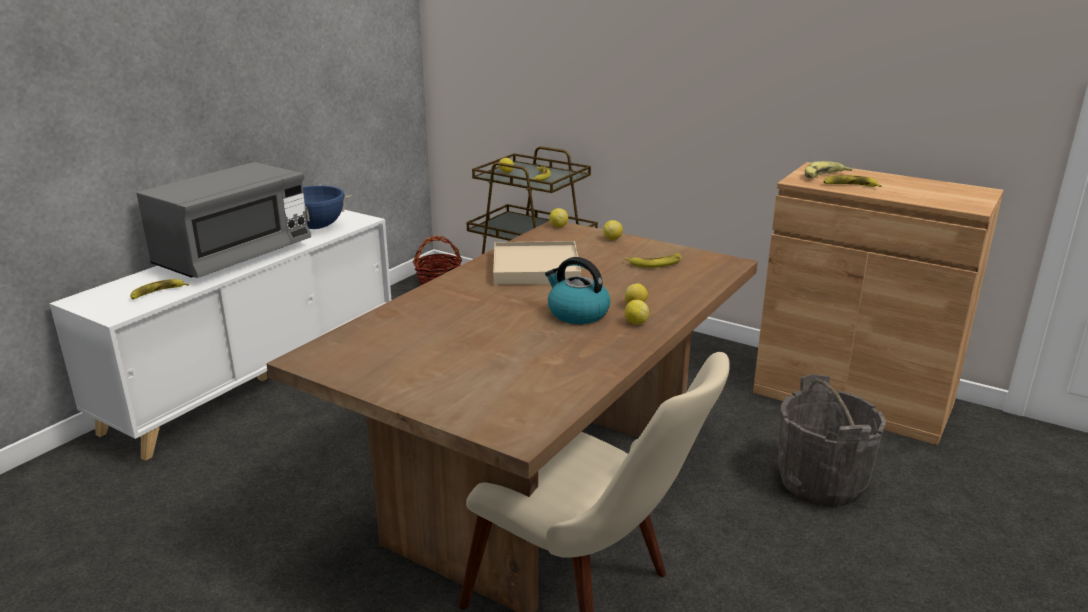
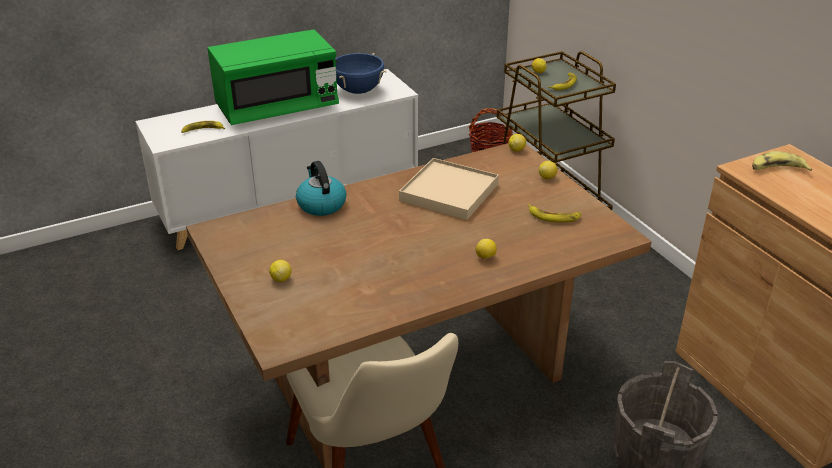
camera: 30 degrees right, 10 degrees up
(234, 257) = (277, 108): grey microwave -> green microwave
(577, 313) = (431, 250): kettle -> kettle (321, 204)
(636, 322) = (467, 274): lemon -> lemon (281, 279)
(849, 186) = (787, 189): banana -> none

